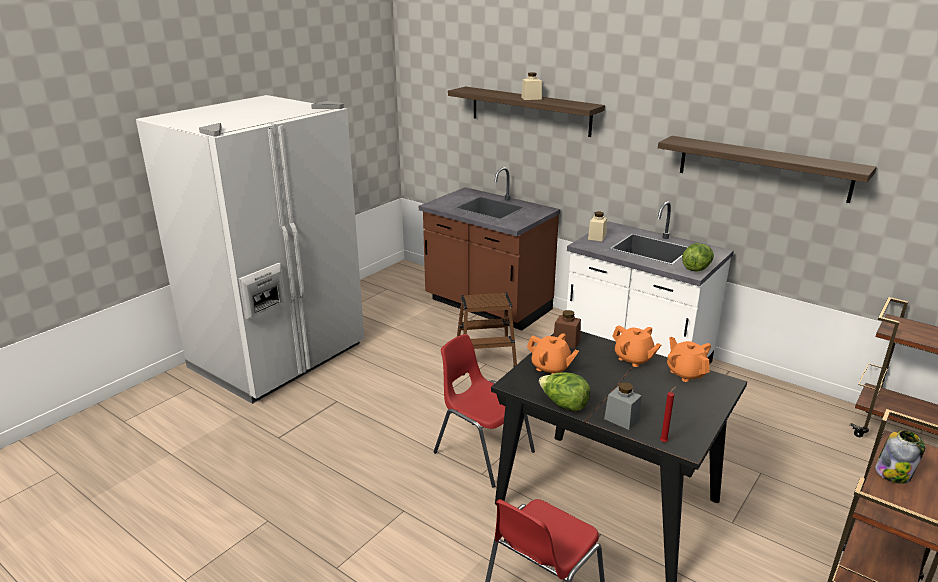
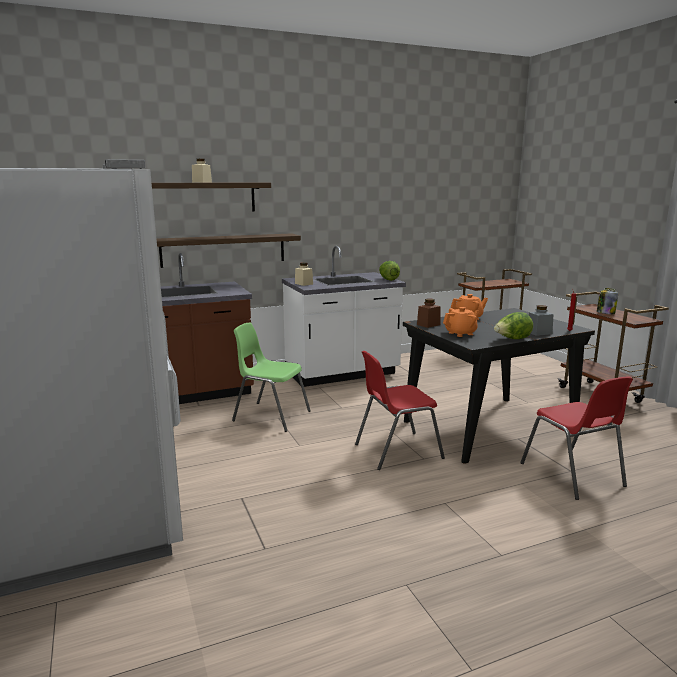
camera: 60 degrees left, 10 degrees down
(485, 358) = (270, 416): brown step ladder -> green chair
(686, 373) = (496, 313): orange teapot -> none
(763, 168) = (381, 211): shelf -> shelf (223, 250)

